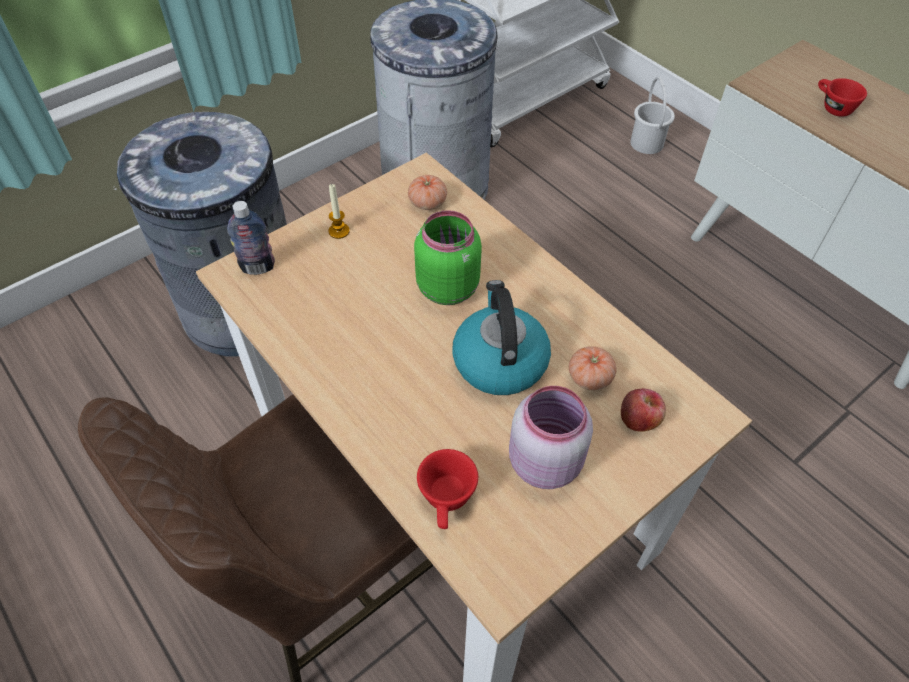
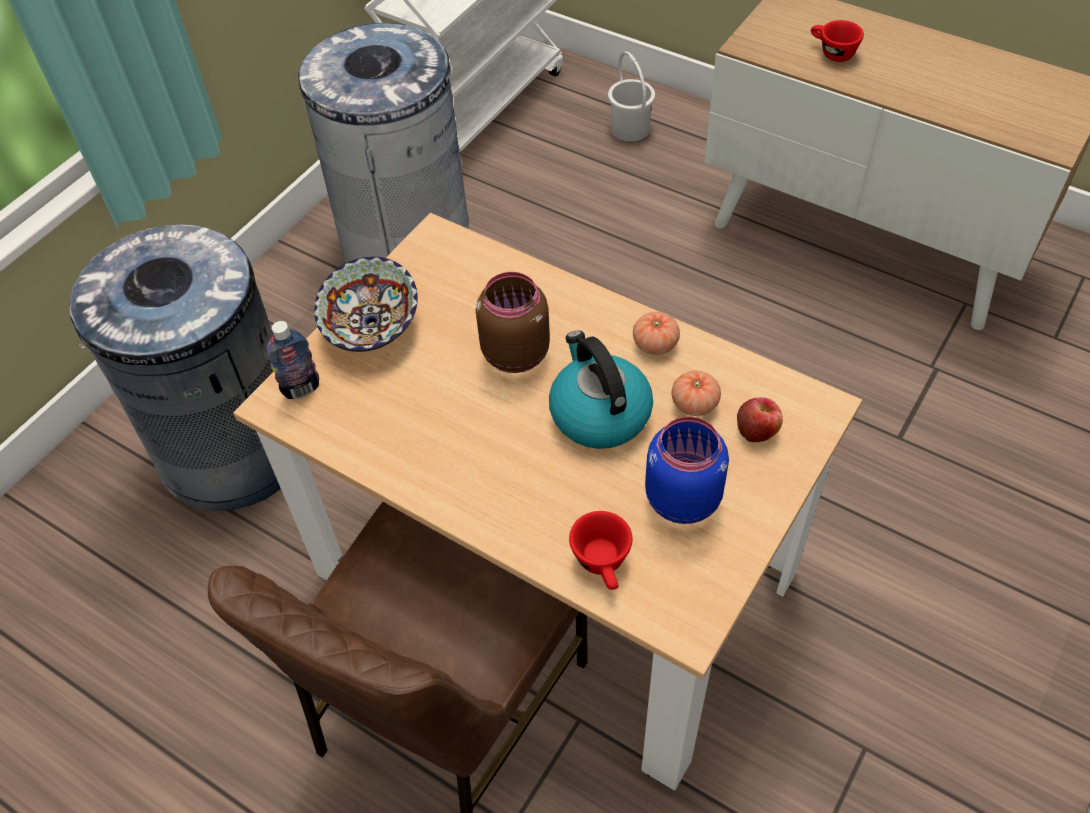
camera: 15 degrees left, 0 degrees up
(339, 231) = (373, 325): candle -> bowl
(427, 203) = (456, 268): tomato -> tomato (655, 344)
(447, 286) = (515, 352): green jar -> brown jar
(543, 460) = (681, 497): pink jar -> blue jar

